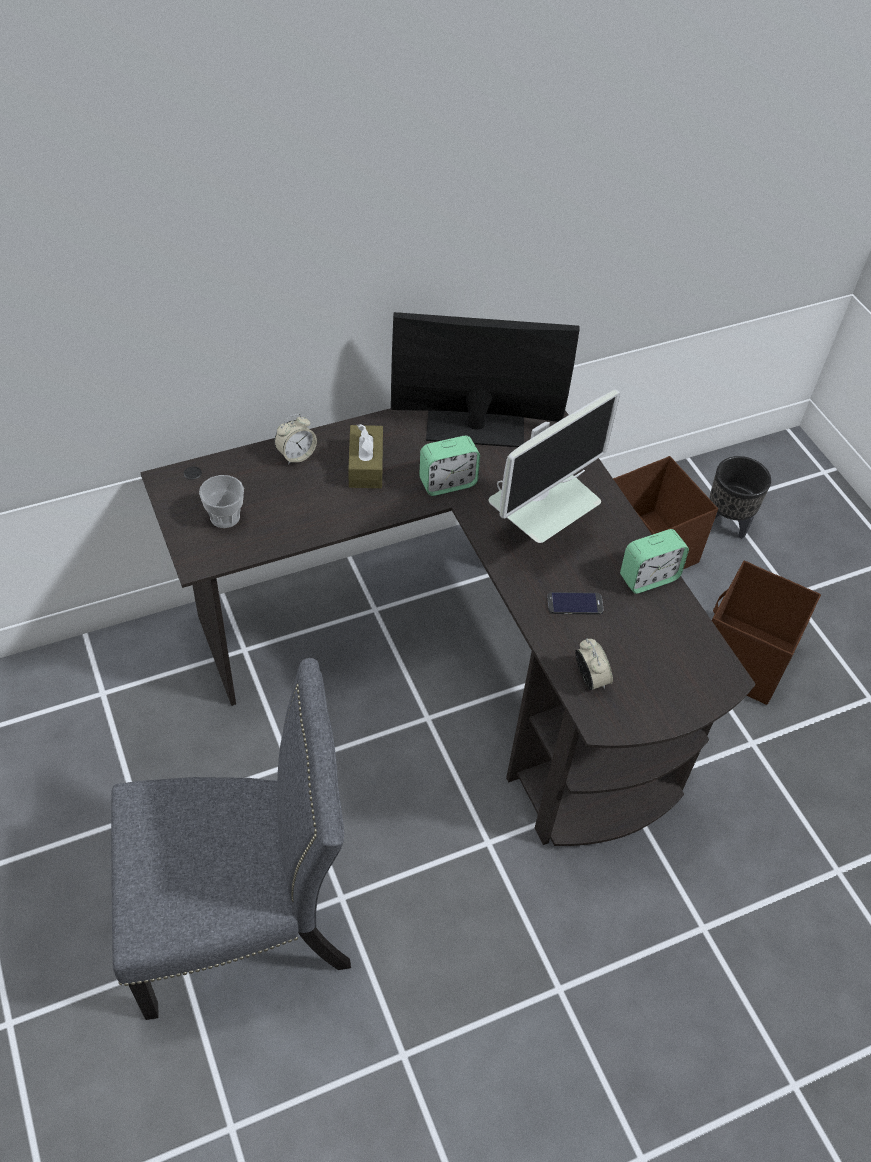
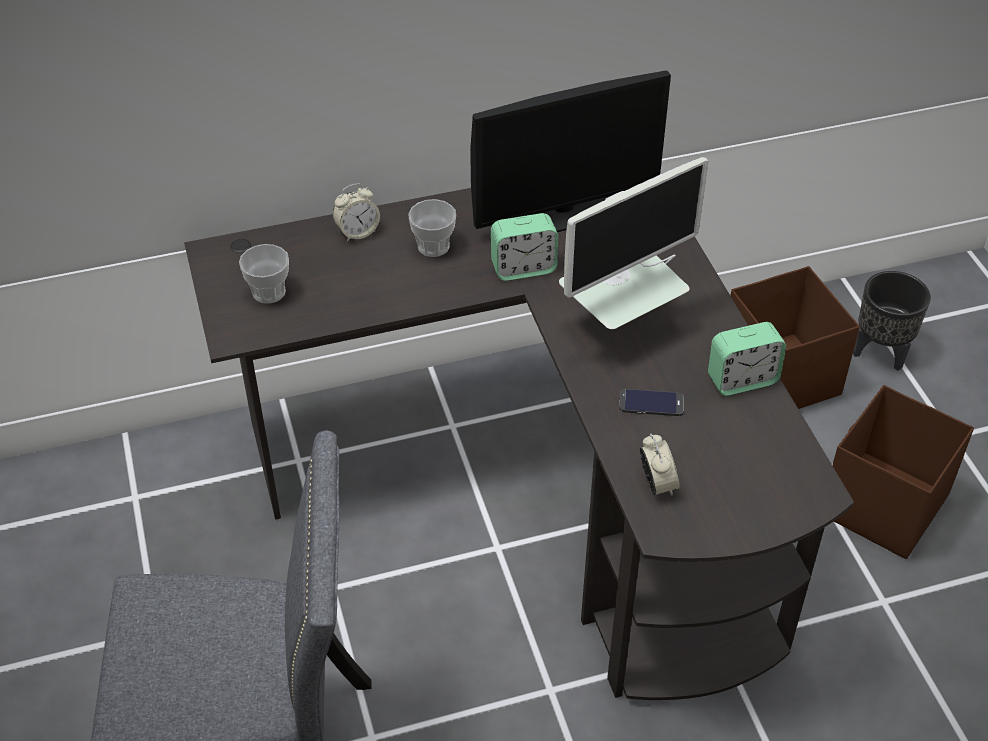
camera: 10 degrees right, 5 degrees down
(365, 466) = (433, 246): brown tissue box -> cup
(475, 428) = (564, 212): monitor -> monitor turned 150 degrees clockwise

